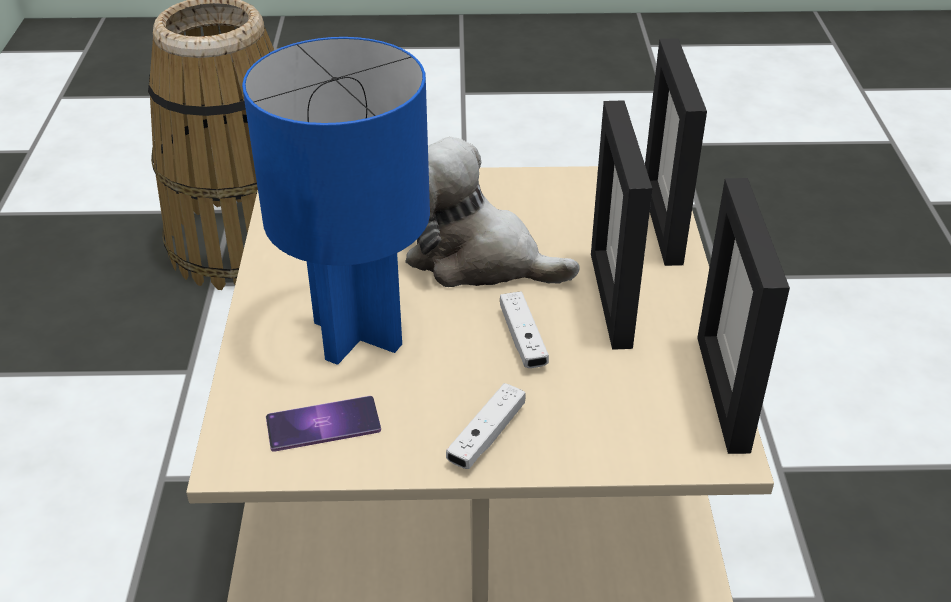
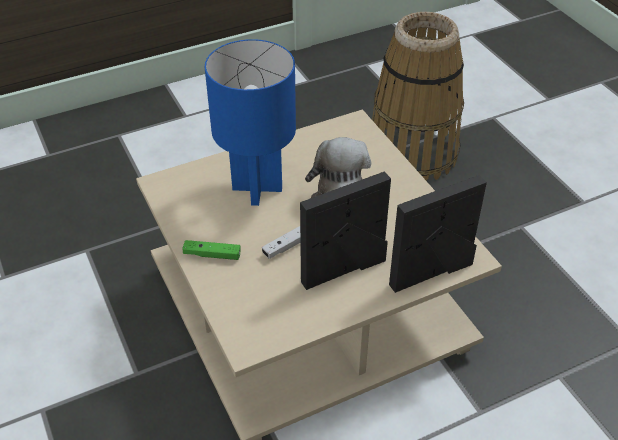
camera: 65 degrees right, 5 degrees up
(323, 424) = (192, 200): phone -> none
(486, 436) = (212, 255): white game controller -> green game controller
(726, 392) = (293, 337): picture frame -> none

